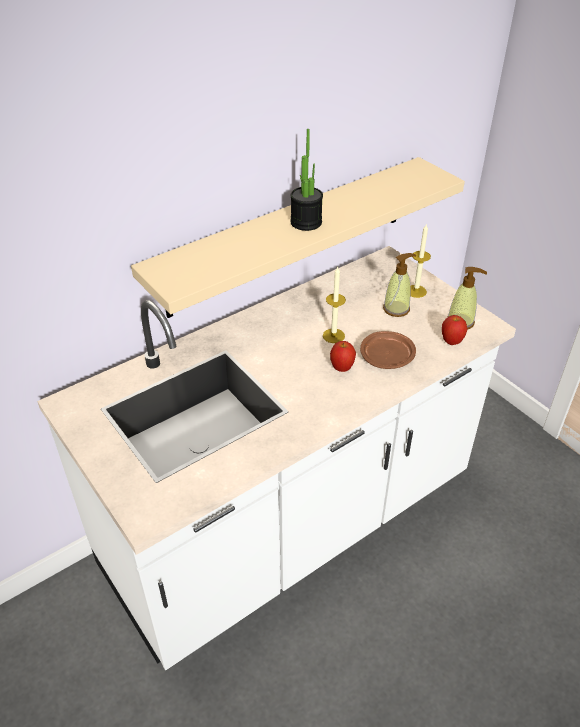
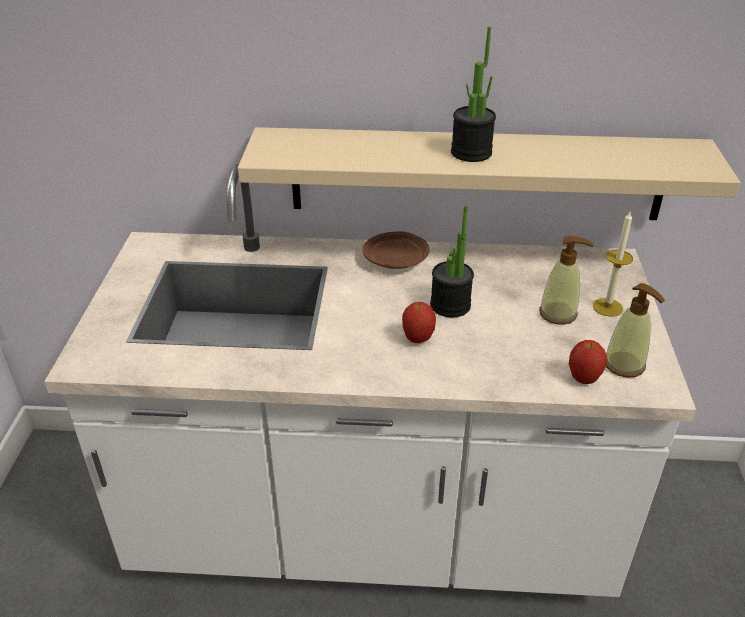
camera: 40 degrees right, 5 degrees down
(333, 336) = (450, 305): candle -> potted plant
(387, 357) = (482, 354): brown plate -> brown plate (396, 260)

